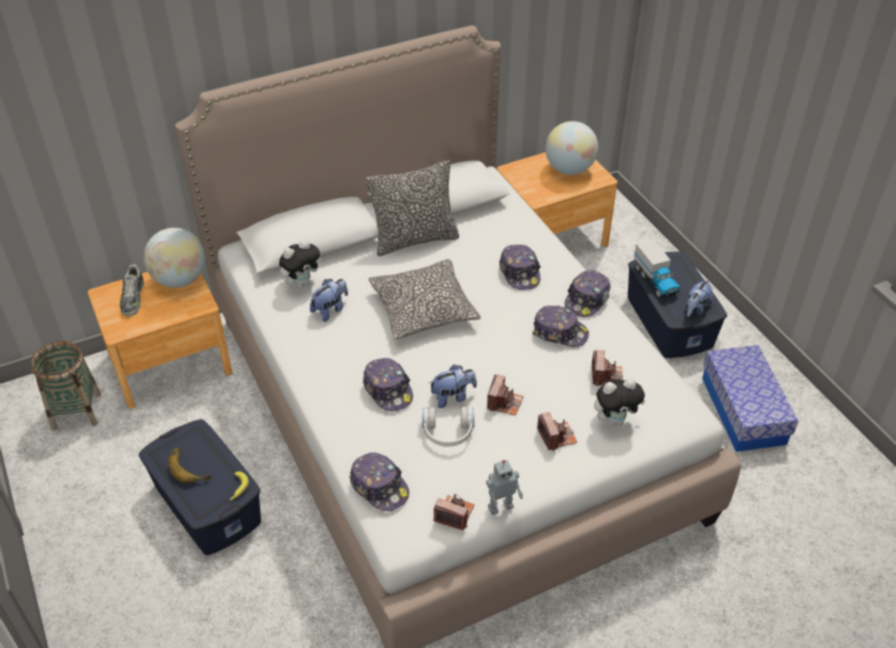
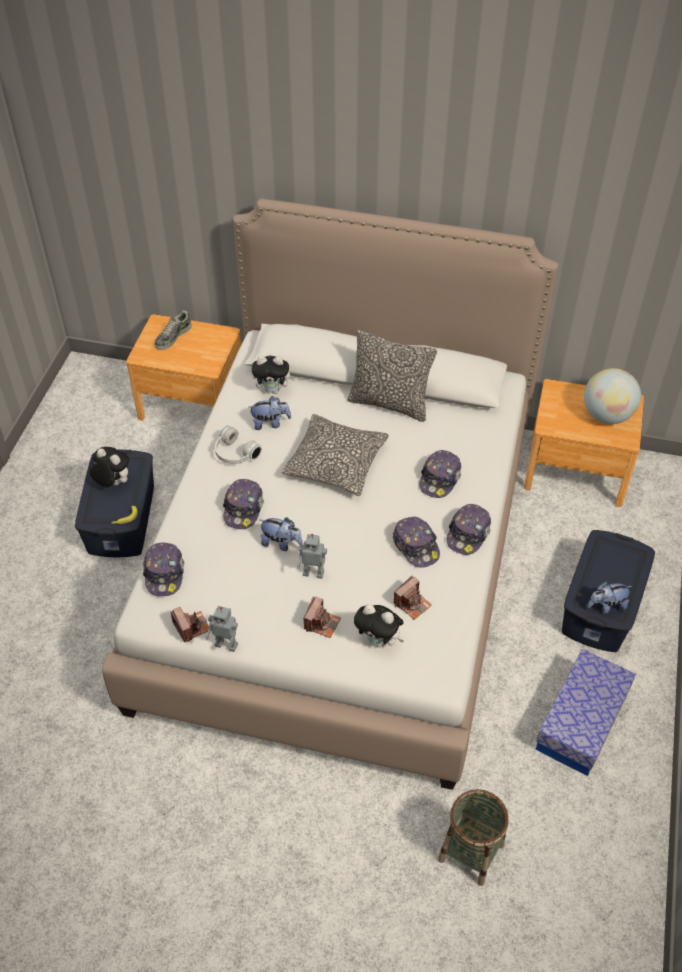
camera: 40 degrees right, 5 degrees up
(76, 411) = (106, 400): basket -> basket (471, 852)
(180, 279) = (215, 340): globe -> none
(190, 466) = (113, 483): banana -> plush toy
(448, 433) = (248, 567): white headphones -> white headphones (234, 454)
(504, 402) = (313, 572): camera -> toy robot
(587, 300) = (468, 534): cap -> cap turned 45 degrees counterclockwise
(655, 280) = (599, 559): toy truck -> none

